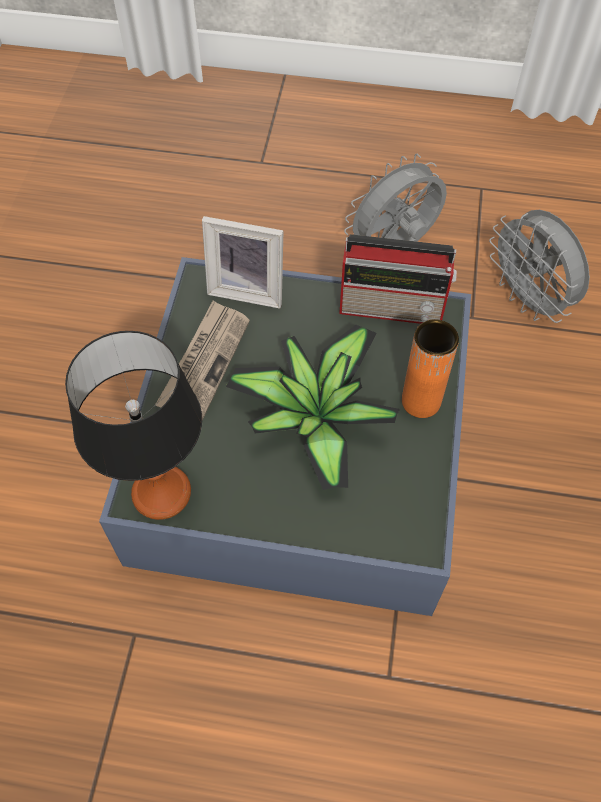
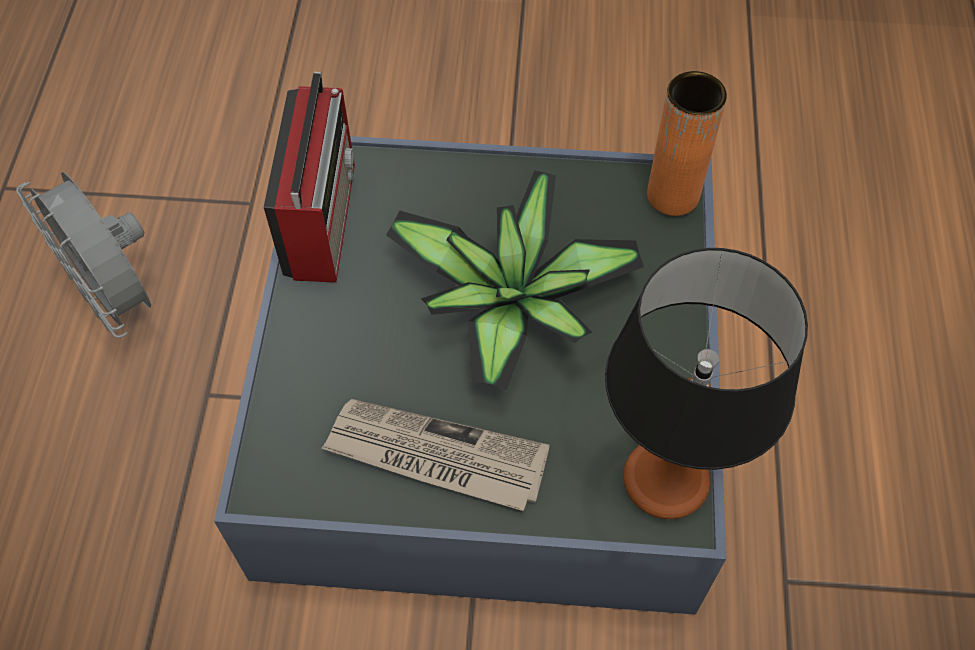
camera: 95 degrees left, 0 degrees up
(248, 289) = (287, 408): picture frame -> none
(421, 401) = (475, 188): orange vase -> orange vase (673, 195)
(528, 300) = (224, 141): grey fan -> none

